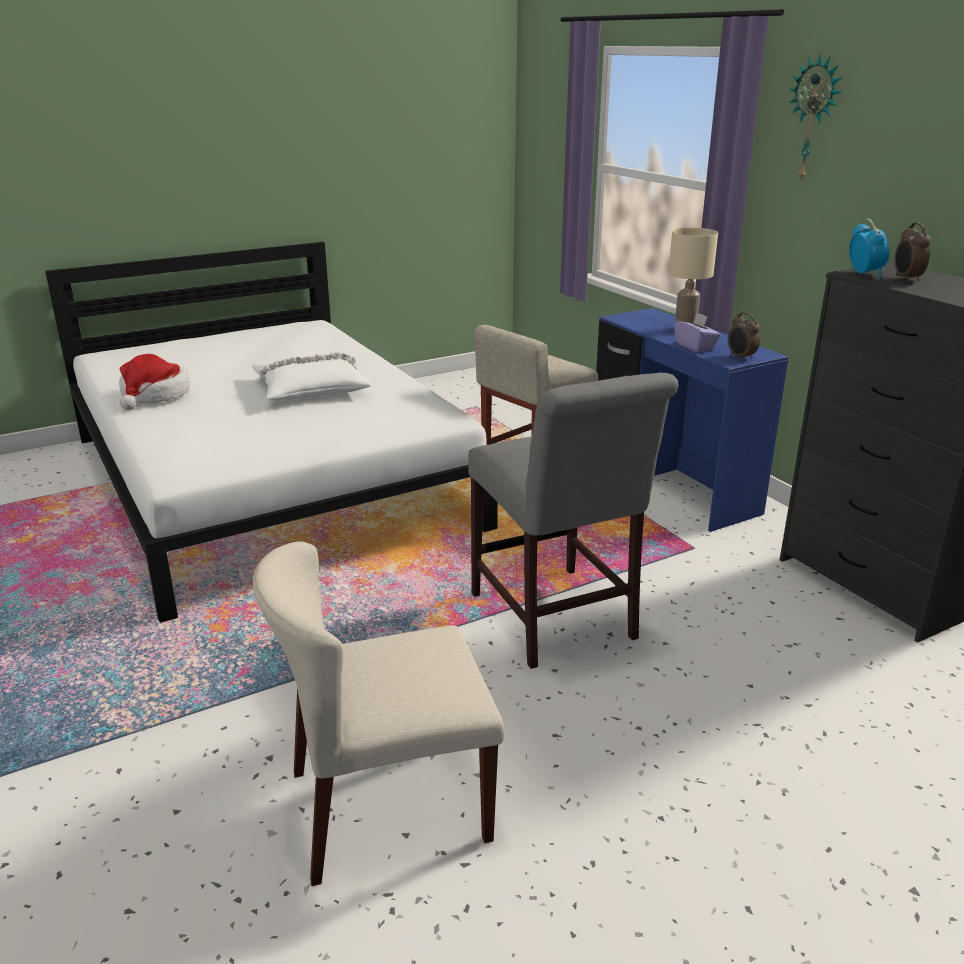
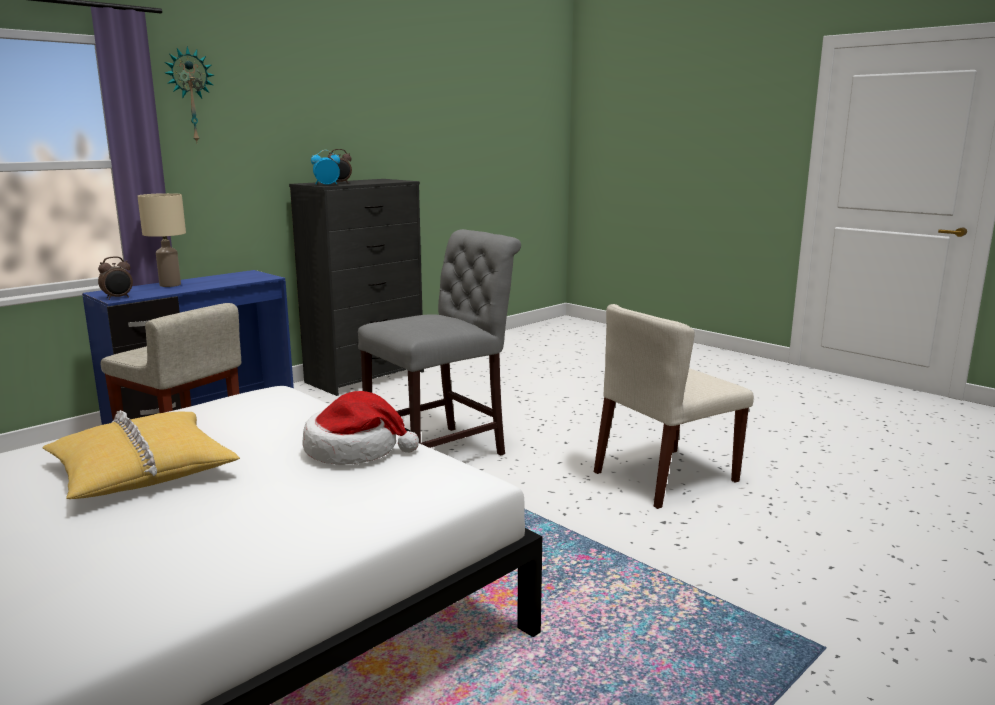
camera: 105 degrees left, 10 degrees down
(155, 395) = (141, 587): hat -> hat (354, 450)
(310, 388) = (141, 470): white pillow -> yellow pillow
(387, 807) = (665, 477): beige chair -> beige chair turned 90 degrees clockwise
(695, 347) = (226, 282): purple tissue box -> none
(740, 358) = (257, 276): alarm clock -> alarm clock (118, 298)

